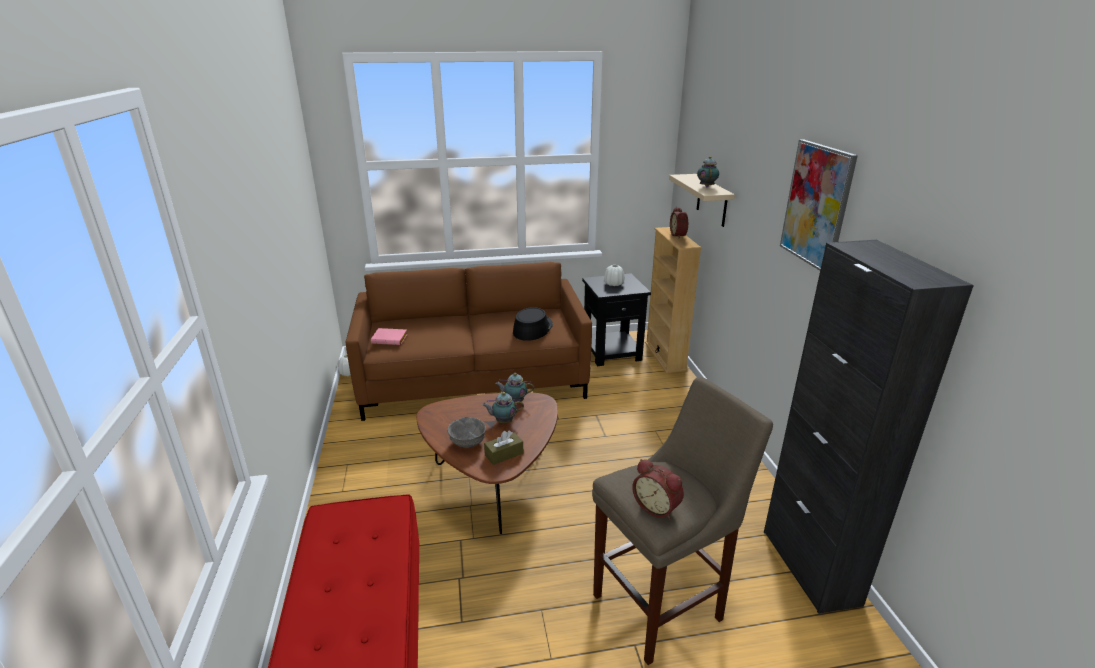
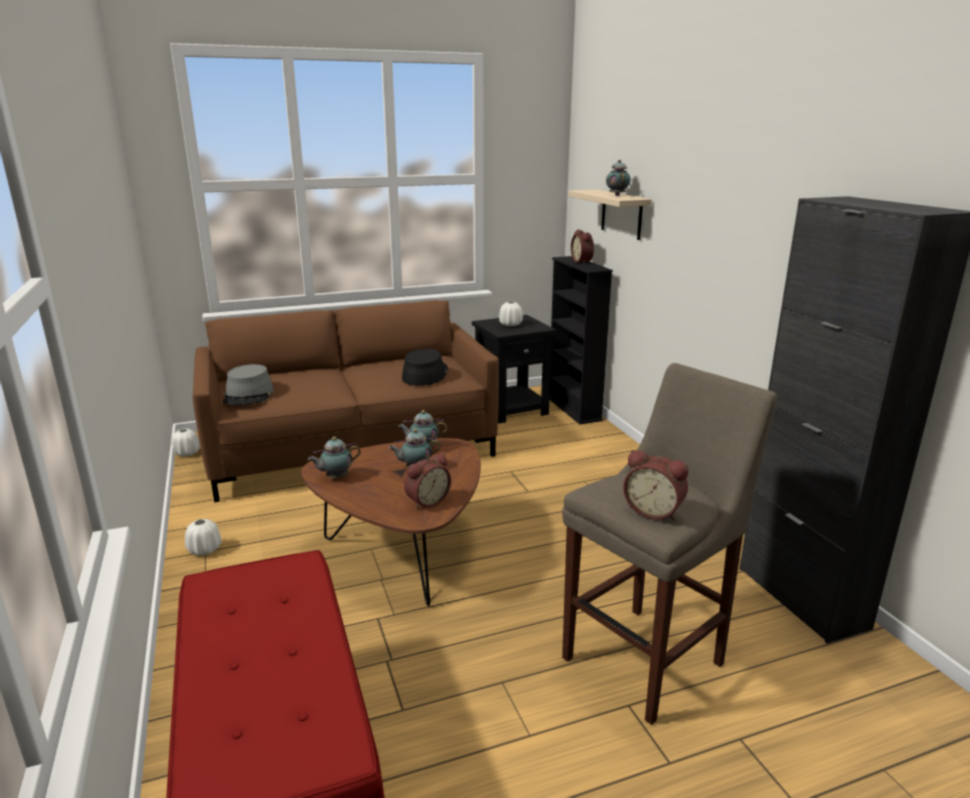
camera: 10 degrees left, 5 degrees down
(347, 463) = (205, 550): none -> white vase
(391, 339) = (248, 395): pink book -> grey hat
(440, 424) = (335, 477): none -> teapot
(467, 442) = (376, 493): grey bowl -> none
(504, 454) = (426, 501): brown tissue box -> alarm clock
(665, 356) = (573, 408): beige bookcase -> black bookcase
(816, 205) = (762, 182): picture -> none

